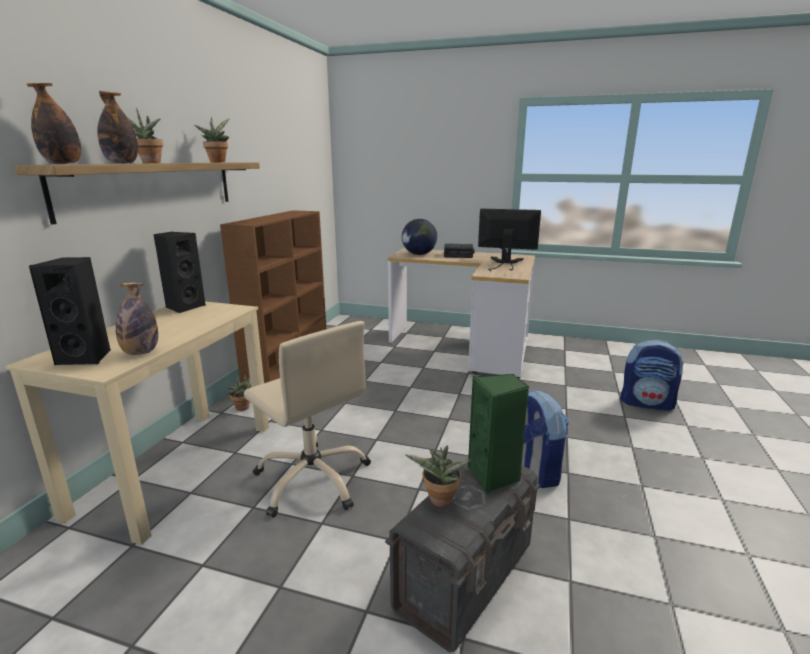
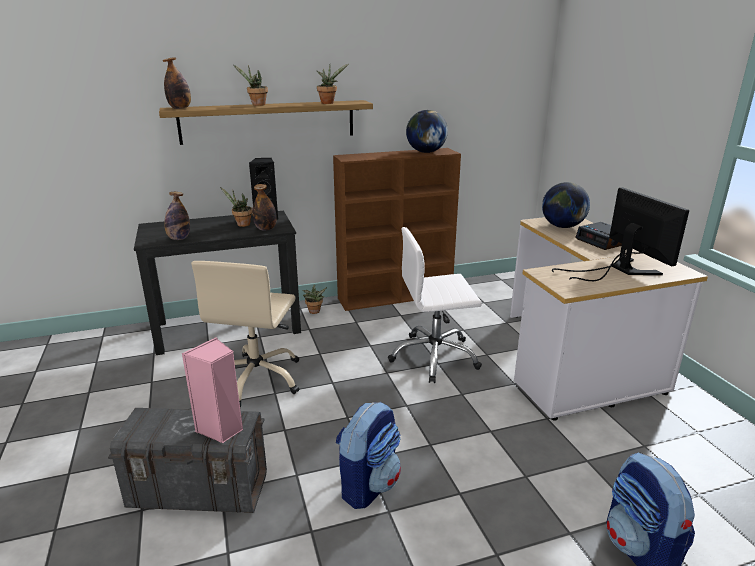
camera: 55 degrees right, 5 degrees up
(87, 357) = (162, 232): black speaker -> none
(122, 163) = (224, 107): bottle -> bottle (265, 229)
(178, 466) = (229, 327): beige desk -> black desk
(291, 213) = (426, 152): none -> globe
(401, 385) = (434, 357): none -> white office chair
(439, 501) = (173, 414): potted plant -> potted plant (241, 224)
(494, 477) = (221, 429): green speaker -> pink speaker

